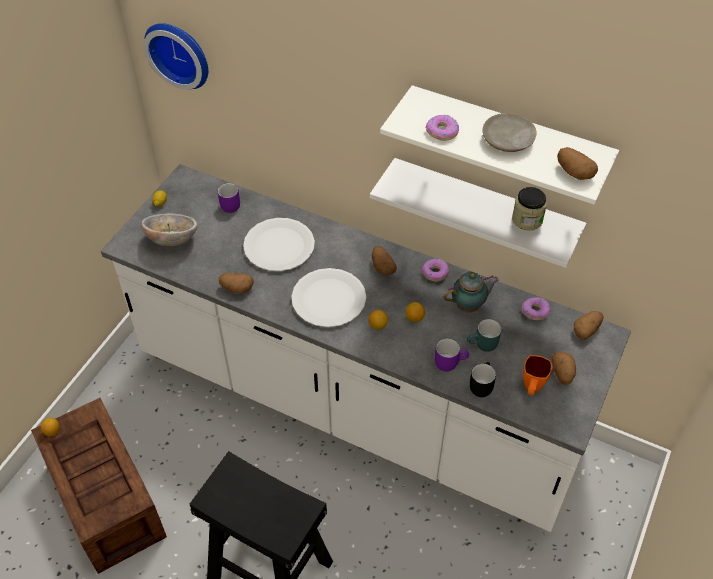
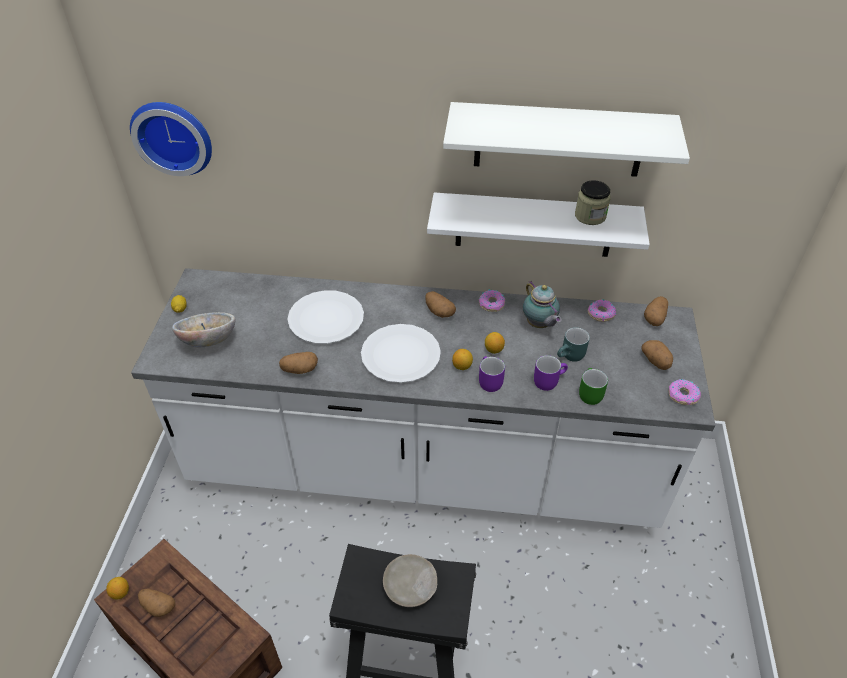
camera: 20 degrees left, 5 degrees down
(229, 204) = (256, 292): purple mug -> purple mug (487, 381)
(442, 131) = (506, 133): donut -> donut (682, 395)
(469, 306) = (539, 325): teapot -> teapot turned 105 degrees clockwise
(480, 384) = (588, 393): black mug -> green mug
(508, 140) = (574, 127): beige plate -> beige plate (410, 585)
(532, 388) = (637, 383): orange mug -> none
(573, 172) = (653, 140): potato -> potato (158, 606)

